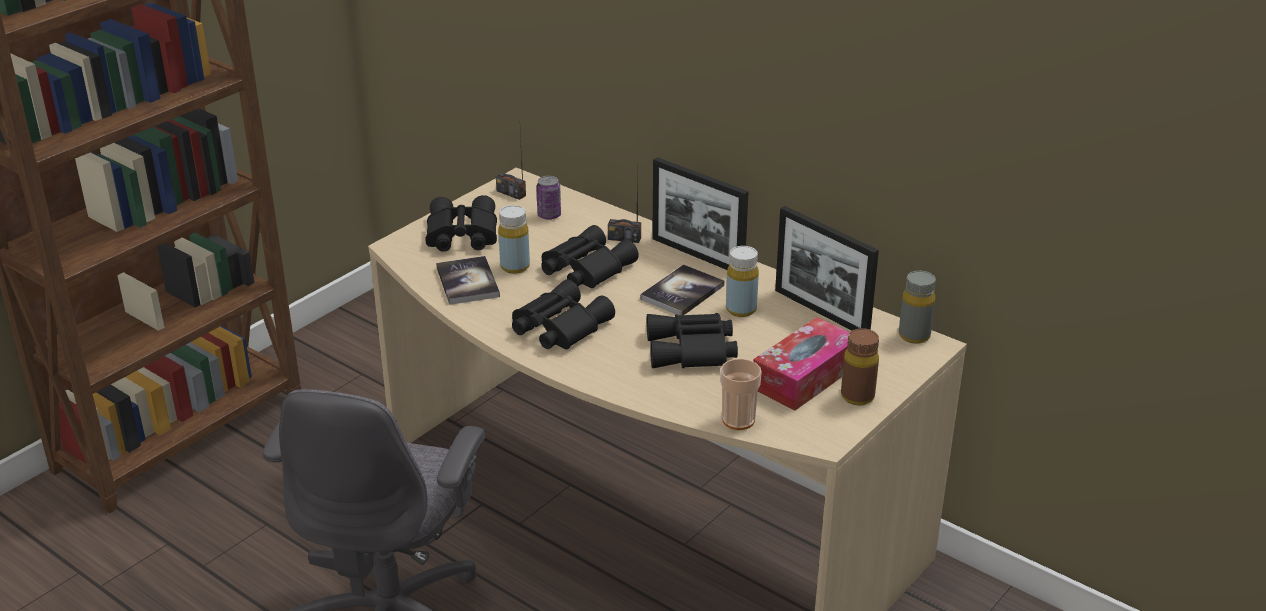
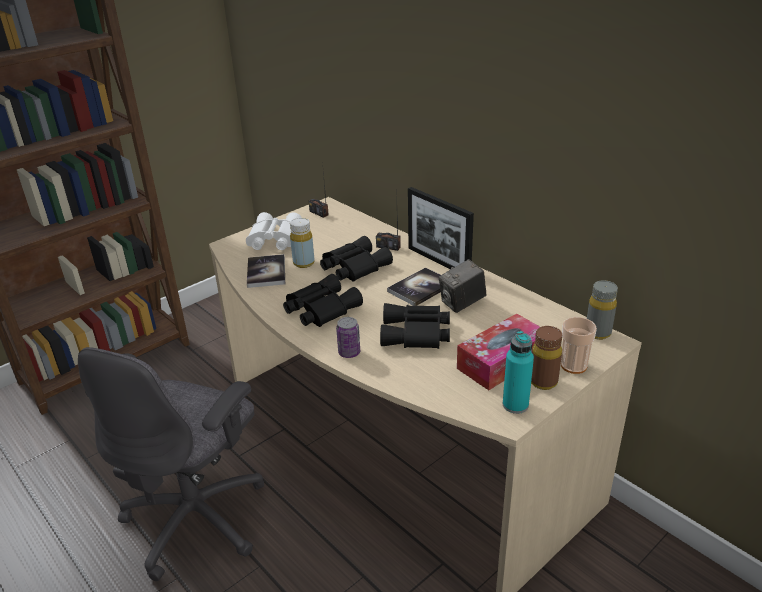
camera: 10 degrees right, 0 degrees up
(460, 235) = (274, 239): black binoculars -> white binoculars
(549, 215) = (340, 229): can -> can (349, 353)
(738, 420) = (439, 395): cup -> cup (573, 366)
(741, 309) = (462, 304): yellow bottle -> camera
(821, 312) = (525, 309): picture frame -> none
(829, 424) = (515, 405): none -> turquoise bottle

